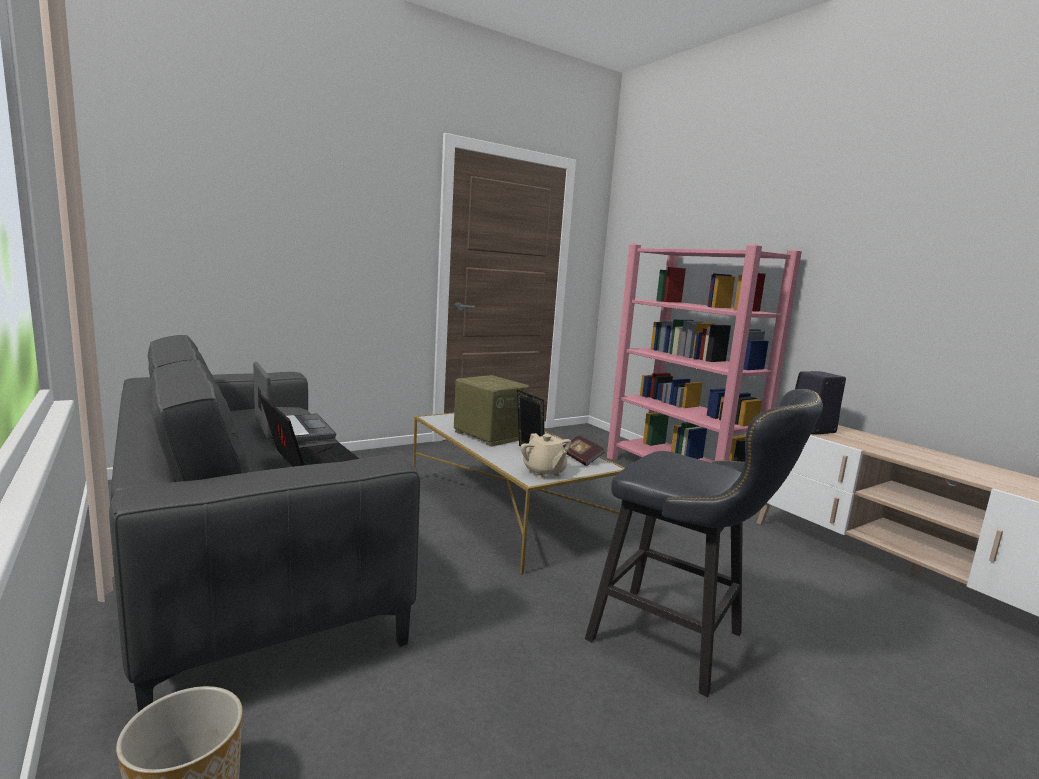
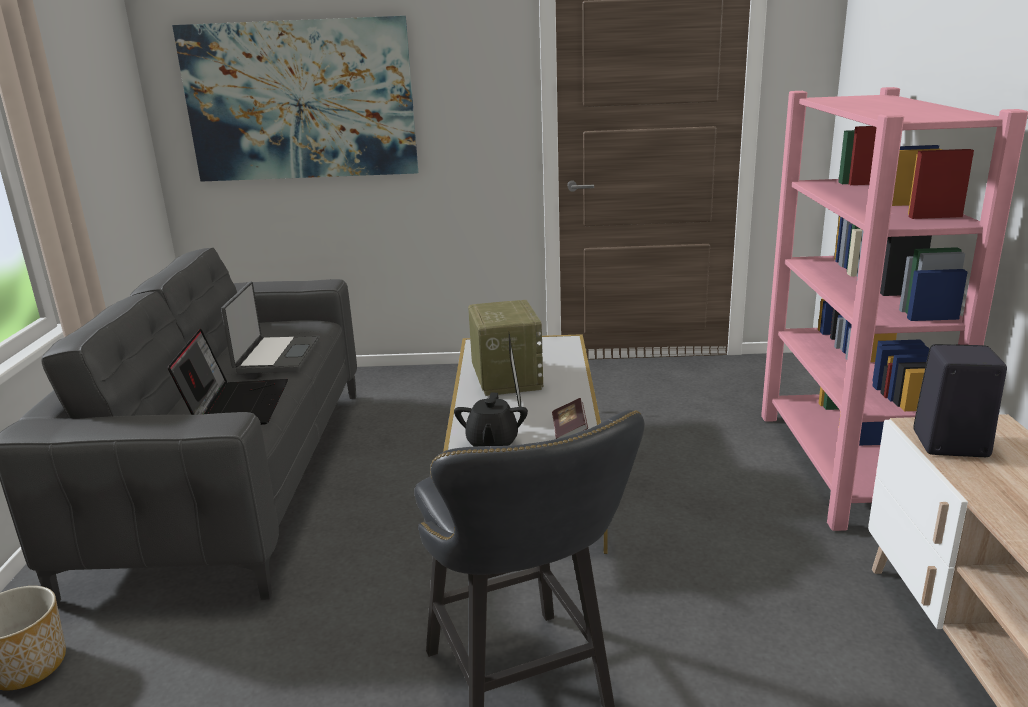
camera: 35 degrees right, 10 degrees up
(243, 215) = (300, 101): none -> picture
(544, 472) = (492, 444): beige teapot -> black teapot

